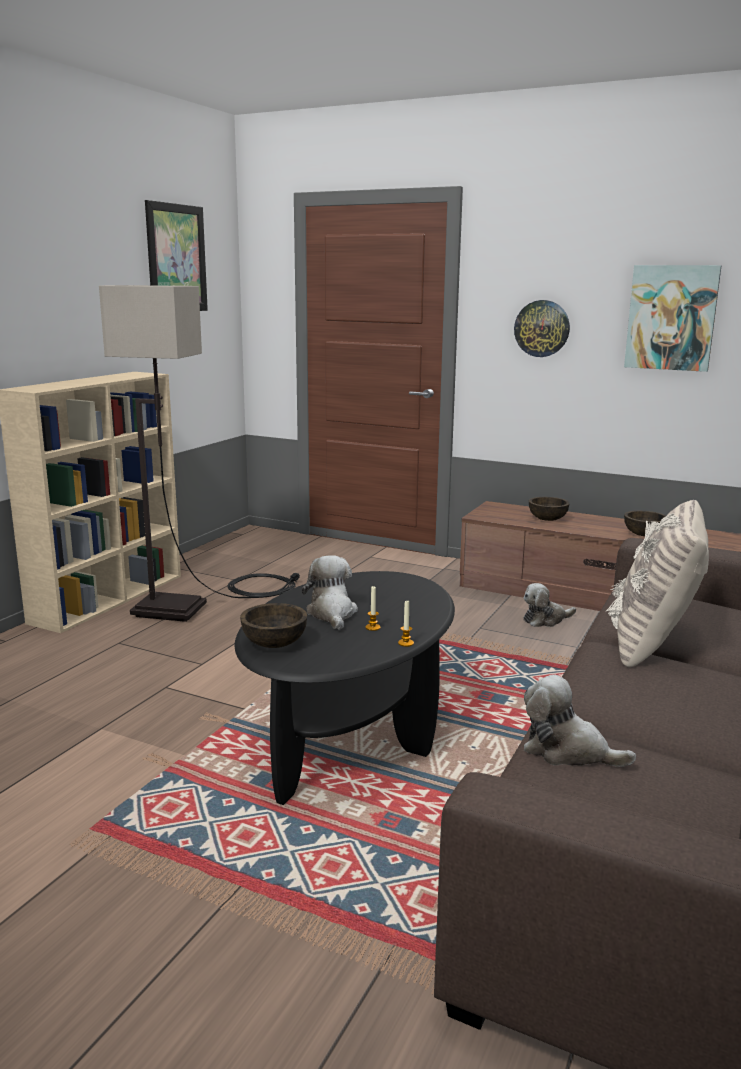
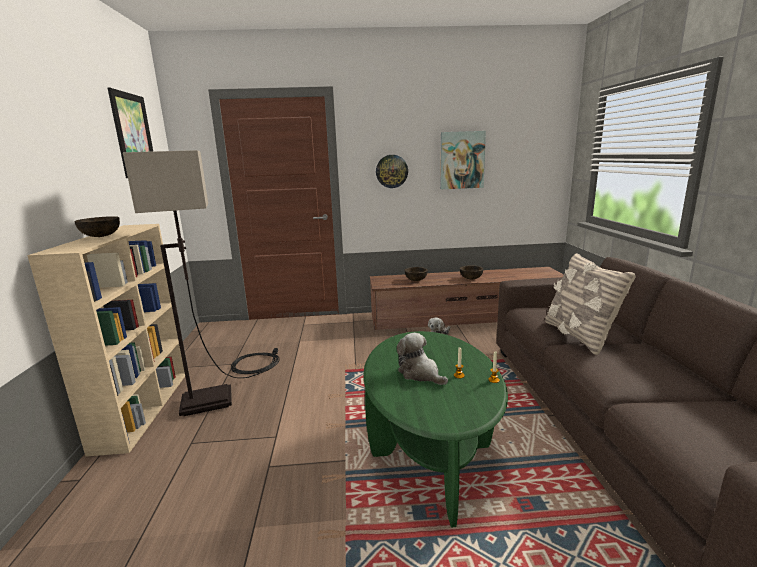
camera: 30 degrees left, 0 degrees up
(274, 643) = (422, 411): brown bowl -> brown bowl (101, 236)
(350, 736) = (431, 451): black coffee table -> green coffee table
(568, 751) = (665, 420): plush toy -> none

